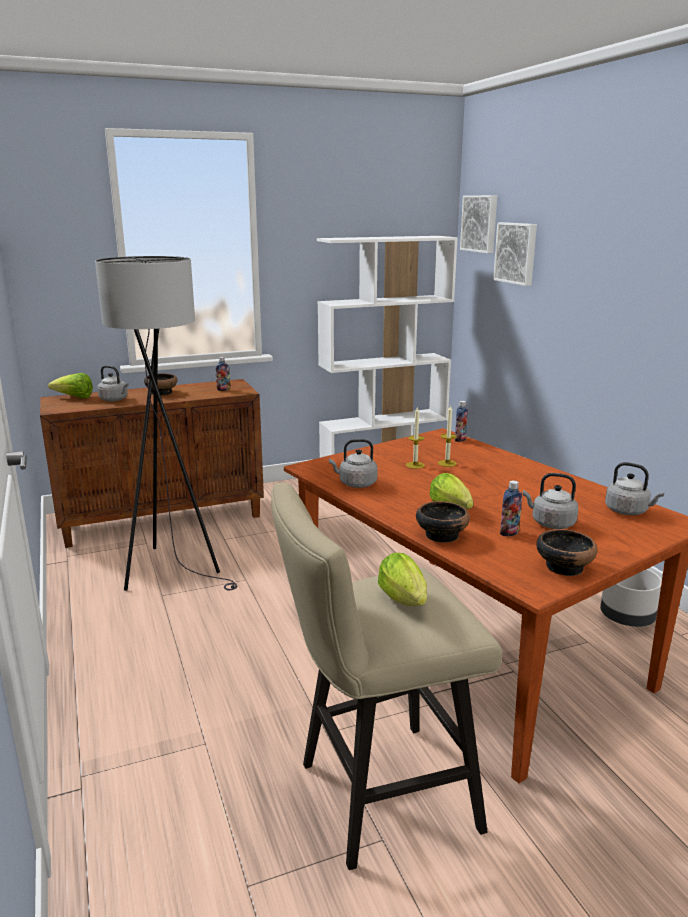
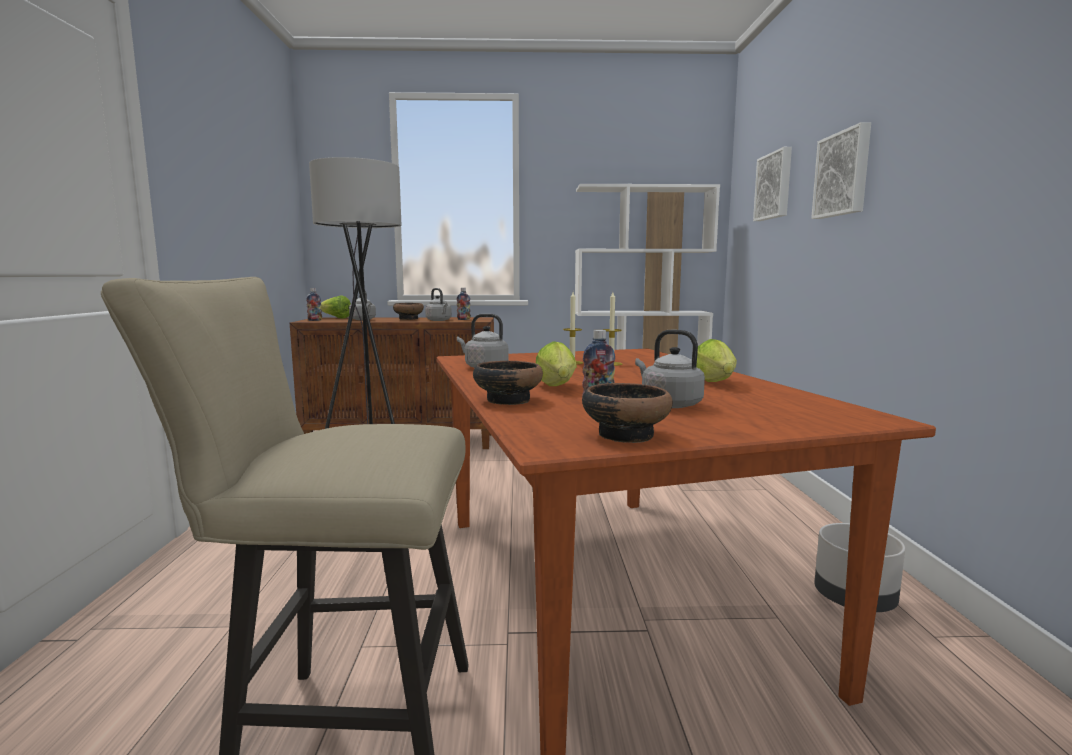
camera: 20 degrees right, 10 degrees down
(405, 602) = (355, 437): lettuce -> lettuce (716, 383)
(460, 440) = (654, 354): bottle -> bottle (315, 320)
(480, 223) = (746, 170): picture -> picture (843, 174)
(628, 511) = (801, 405): grey kettle -> grey kettle (439, 320)

